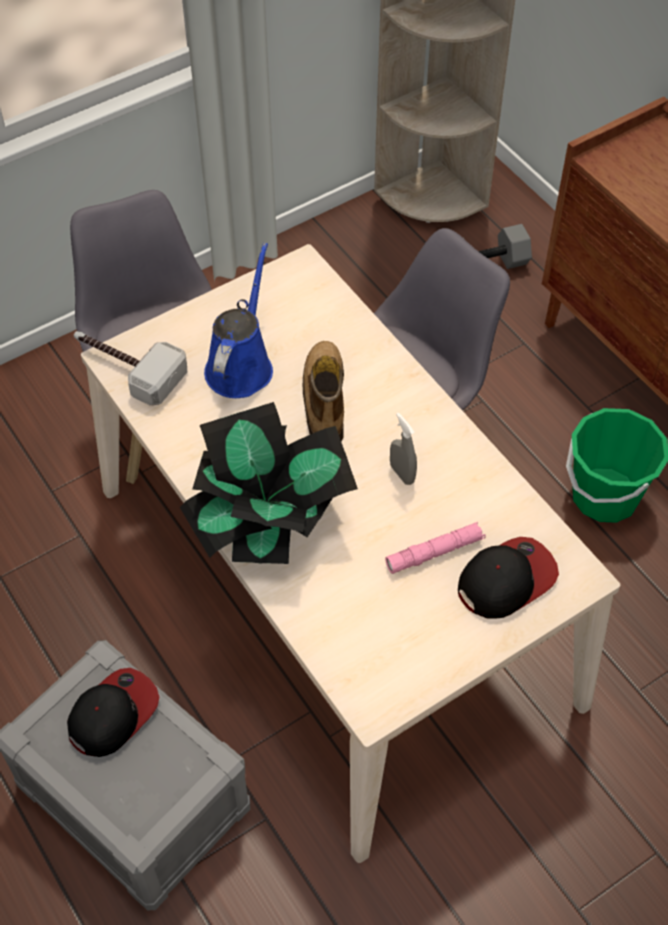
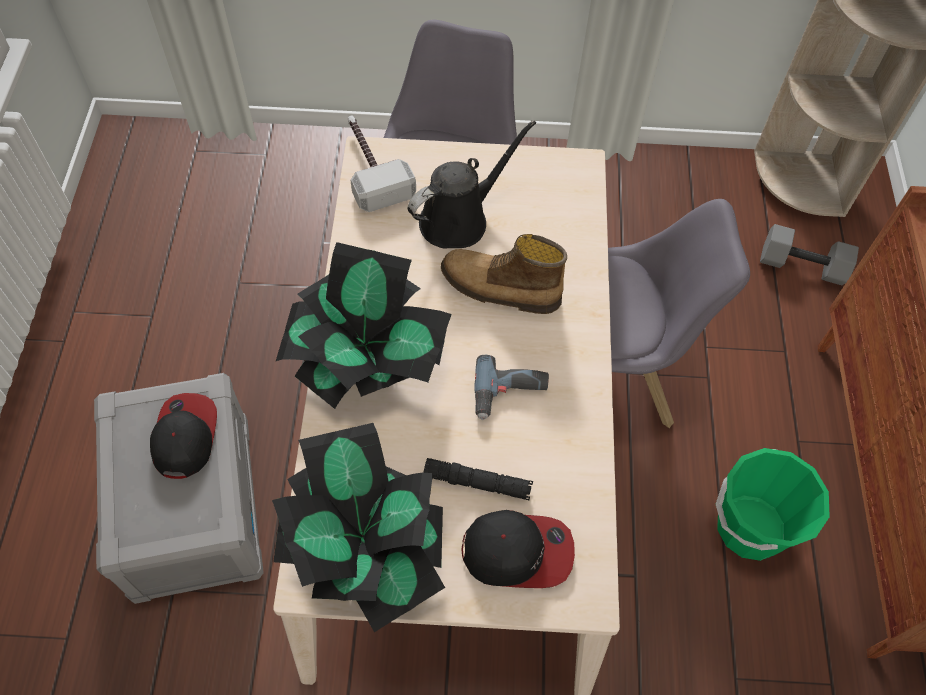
camera: 35 degrees right, 5 degrees up
(113, 714) = (184, 436): cap -> cap turned 75 degrees counterclockwise
(241, 365) = (459, 219): blue watering can -> black watering can
(323, 400) = (499, 289): boot -> boot turned 105 degrees counterclockwise
(394, 654) = (366, 547): none -> potted plant
(402, 474) = (510, 394): grey spray bottle -> power drill
(435, 552) = (477, 482): pink flashlight -> black flashlight

